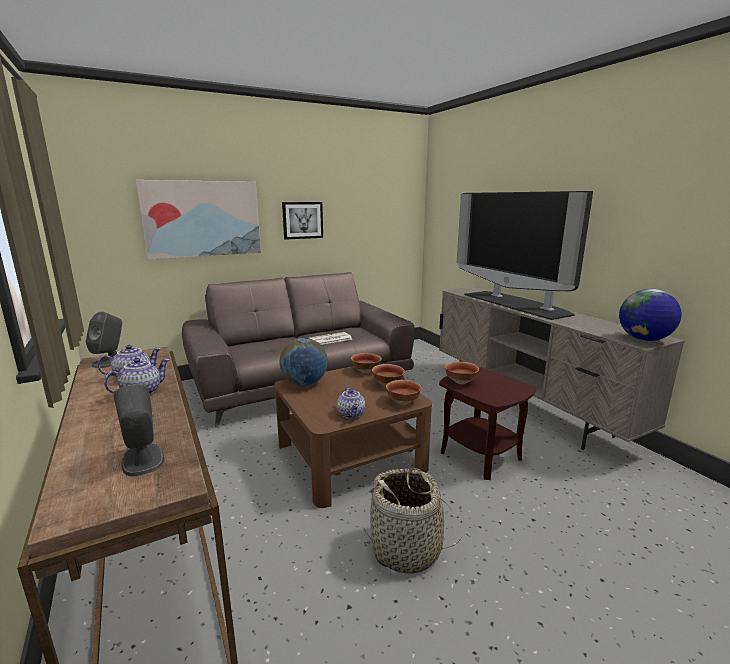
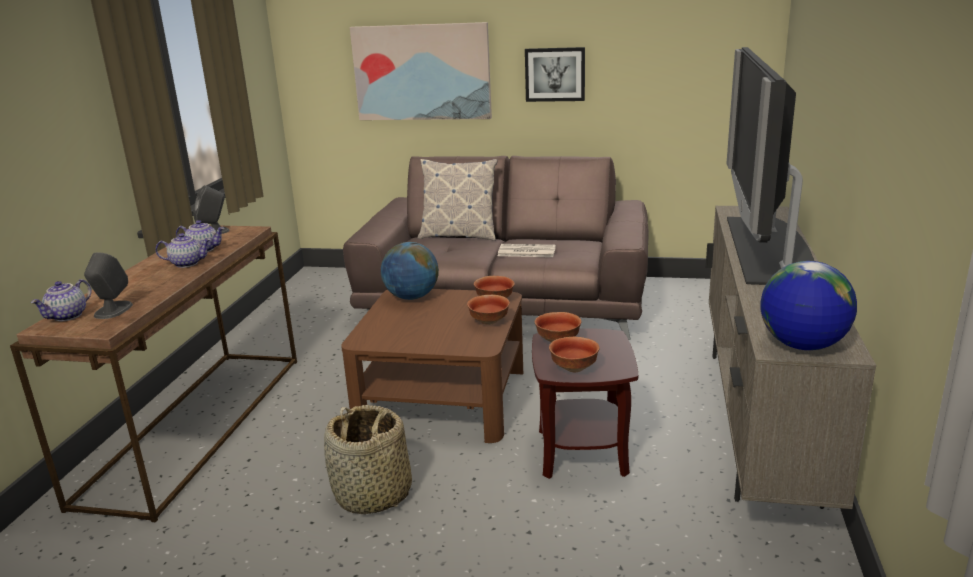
camera: 40 degrees right, 5 degrees up
(264, 339) = (459, 235): none -> pillow
(352, 414) = (399, 340): teapot -> teapot (68, 316)
(402, 401) = (467, 344): bowl -> bowl (573, 368)

